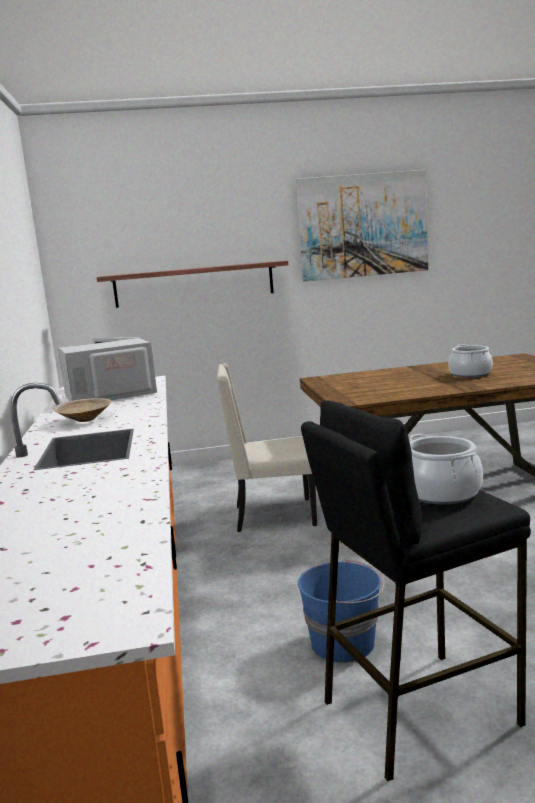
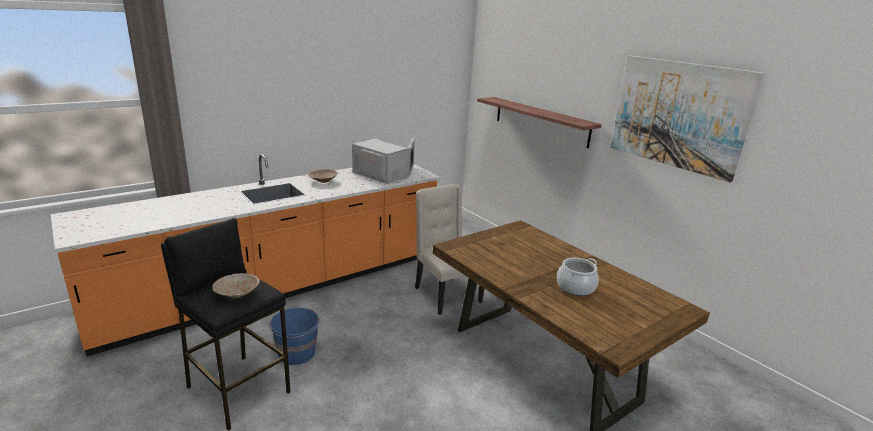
camera: 60 degrees right, 10 degrees up
(441, 493) = (237, 294): cooking pot -> beige bowl

